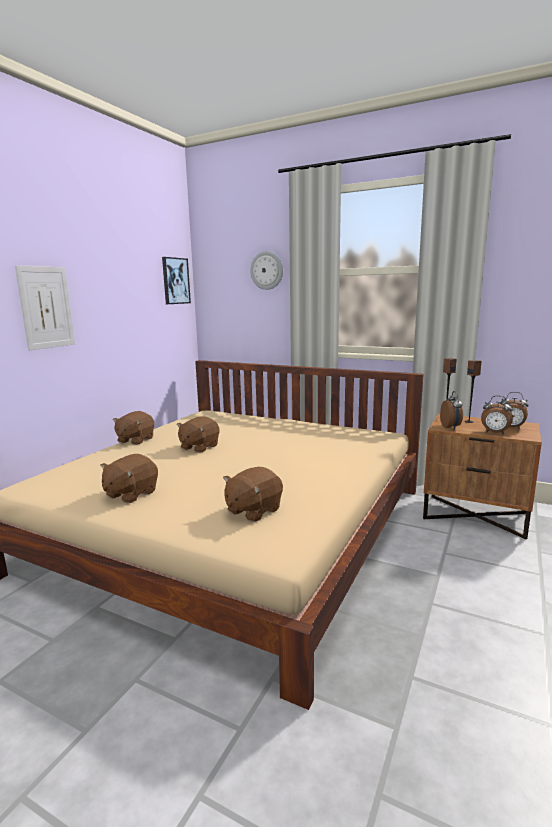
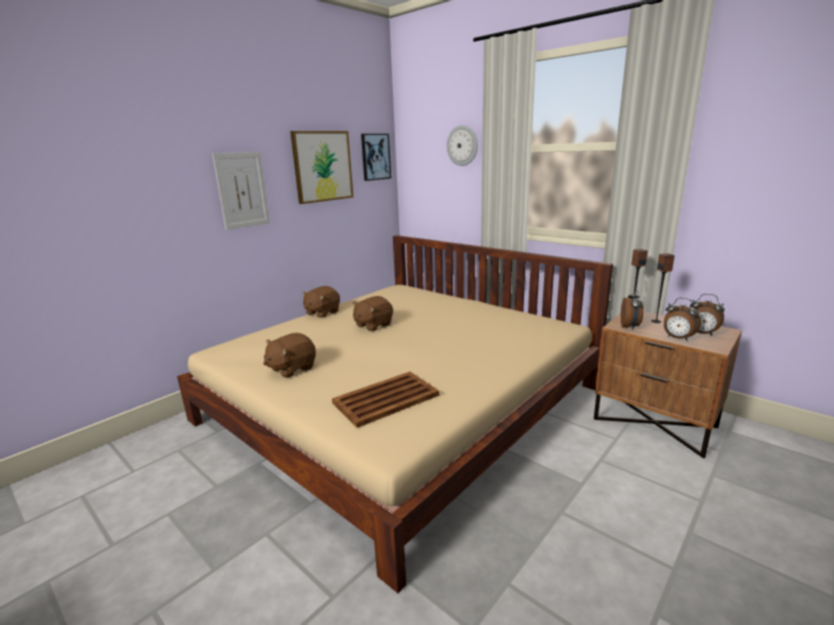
camera: 15 degrees right, 5 degrees up
(126, 287) = (322, 166): none -> picture
(253, 510) = (387, 399): brown plush toy -> brown tray

